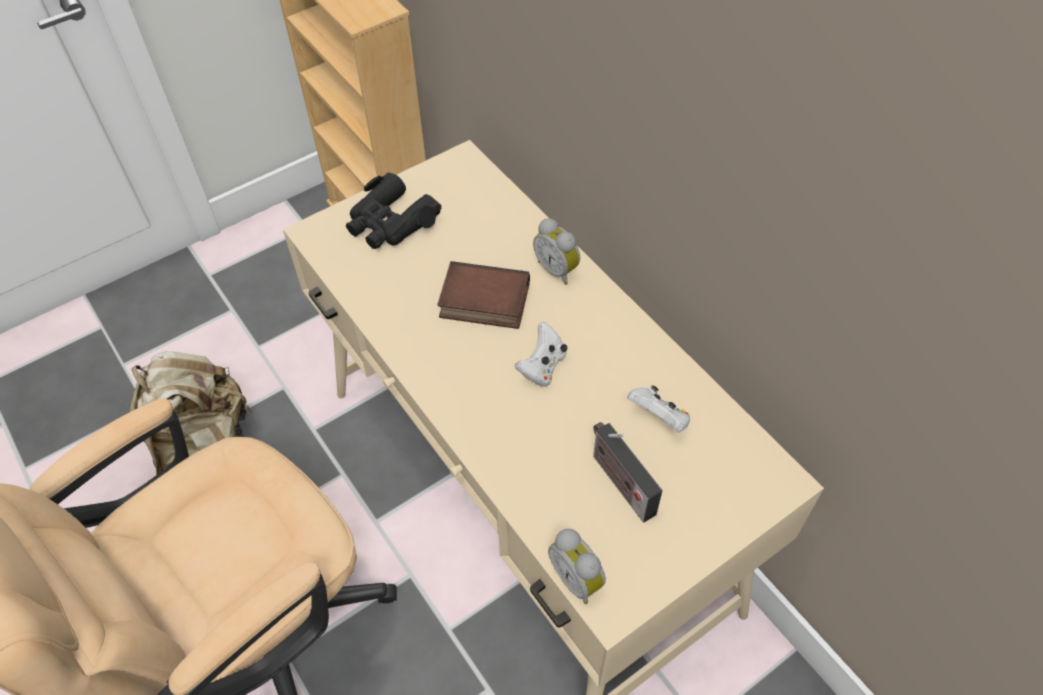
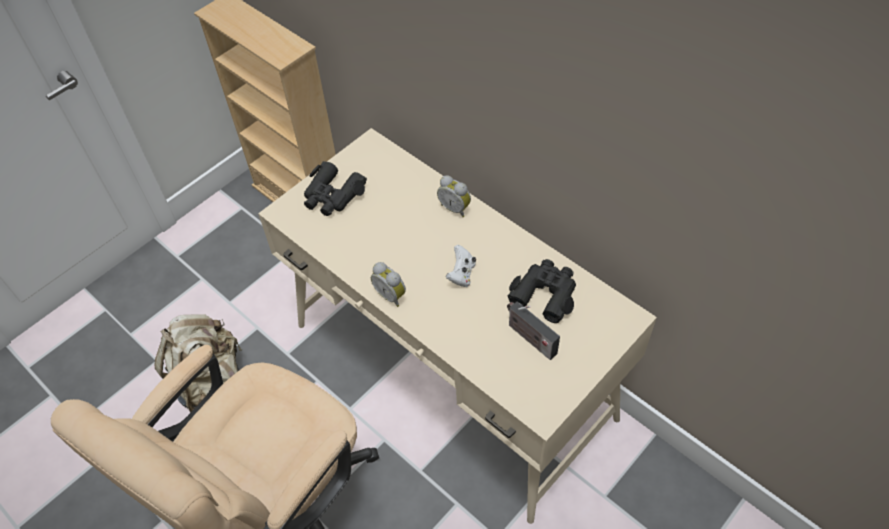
camera: 10 degrees left, 0 degrees up
(482, 302) = (411, 239): book -> none
(578, 578) = (517, 402): alarm clock -> alarm clock (391, 295)
(659, 418) = (545, 293): white game controller -> black binoculars

